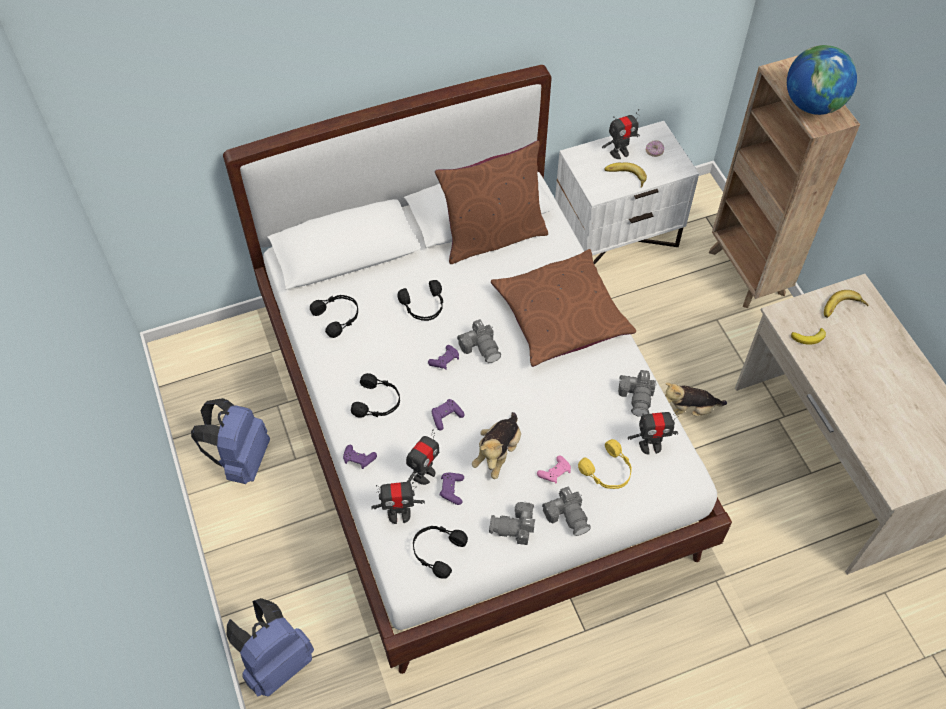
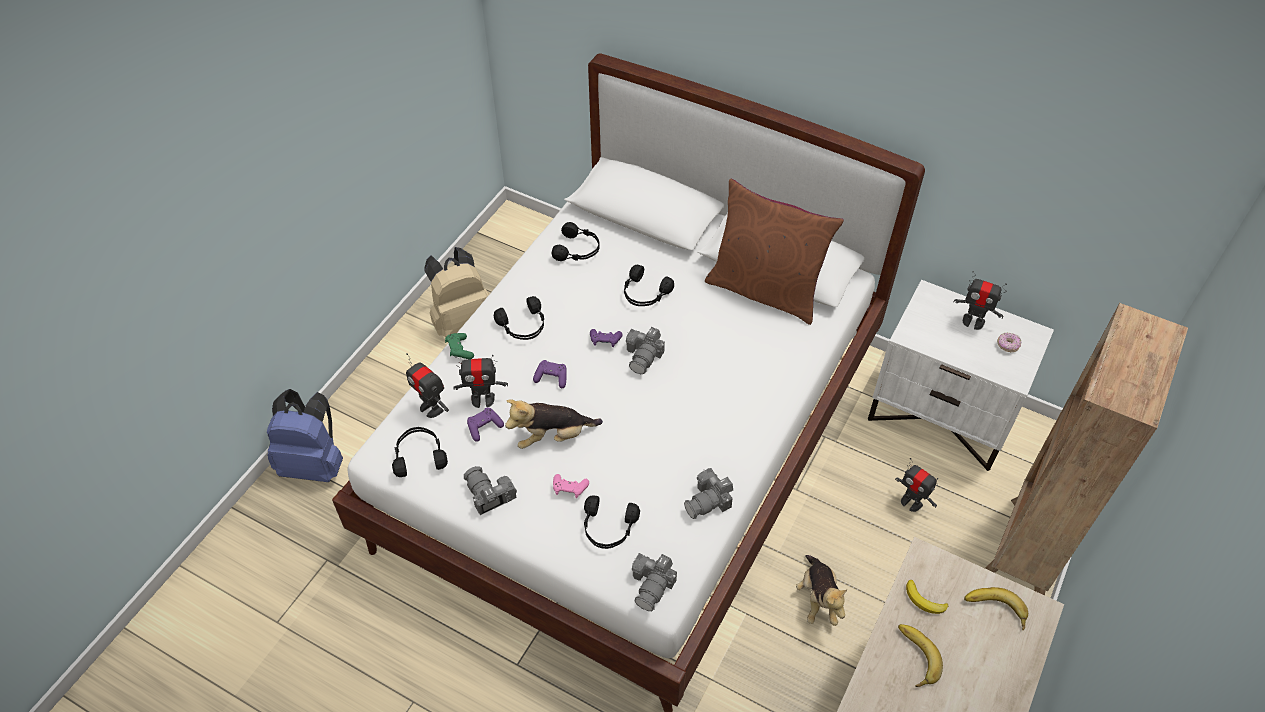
camera: 50 degrees right, 5 degrees down
(241, 459) = (462, 321): blue backpack -> beige backpack
(359, 460) = (459, 350): purple game controller -> green game controller
(561, 316) = (735, 389): brown pillow -> none
(568, 515) = (536, 526): camera -> camera (652, 585)
(608, 471) = (608, 528): yellow headphones -> black headphones
(625, 177) = (950, 343): banana -> banana (913, 657)
(650, 445) = (667, 544): toy robot -> toy robot (911, 502)
(688, 410) = (818, 599): plush toy -> plush toy turned 135 degrees counterclockwise
(812, 104) = (1128, 373): globe -> none

